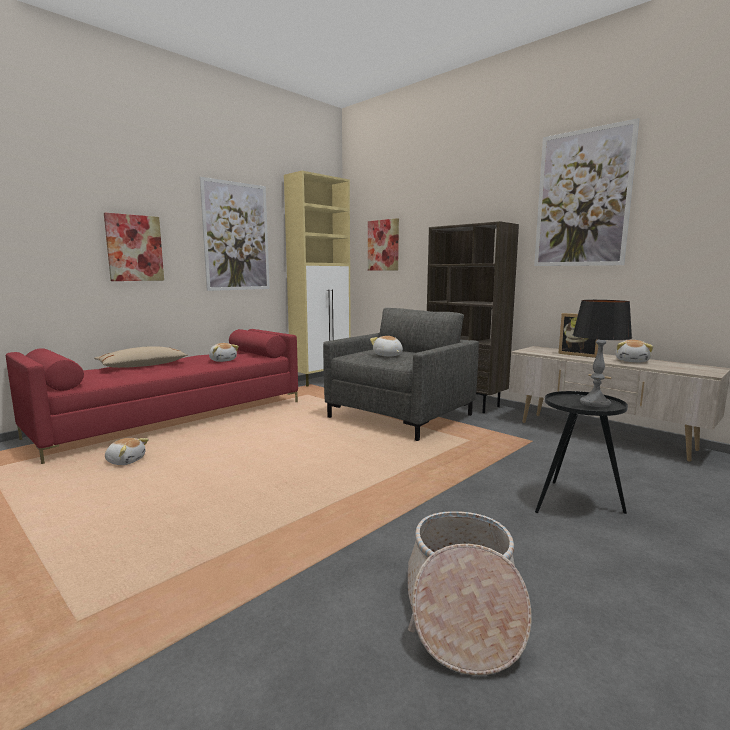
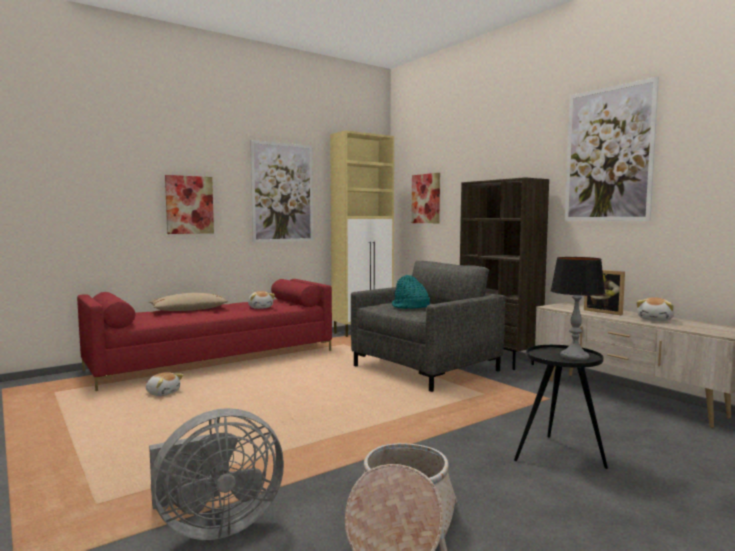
camera: 10 degrees right, 5 degrees down
(241, 635) = (213, 526): none -> grey fan
(387, 355) = (410, 307): plush toy -> turquoise hat

